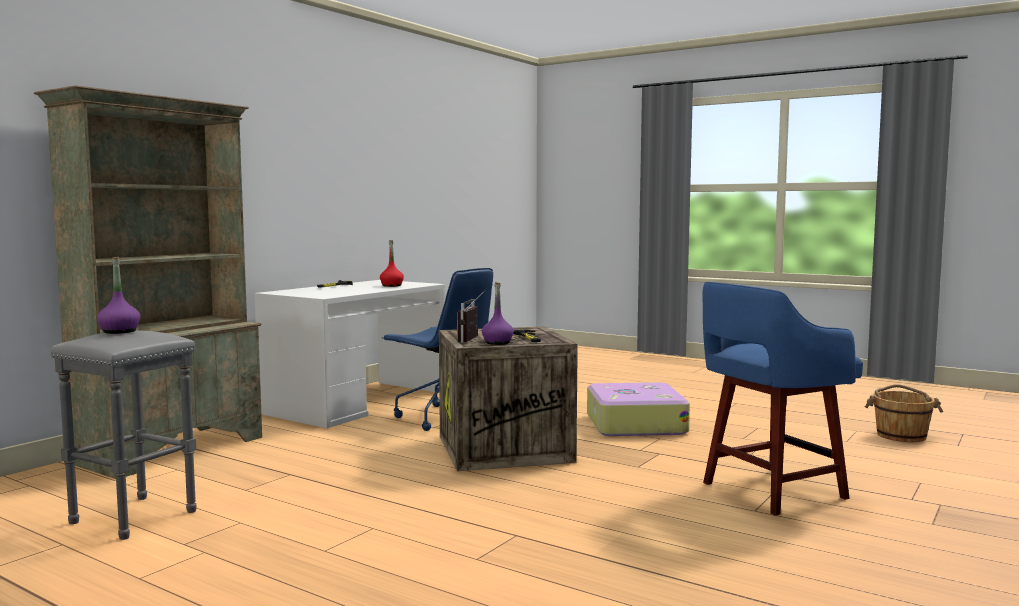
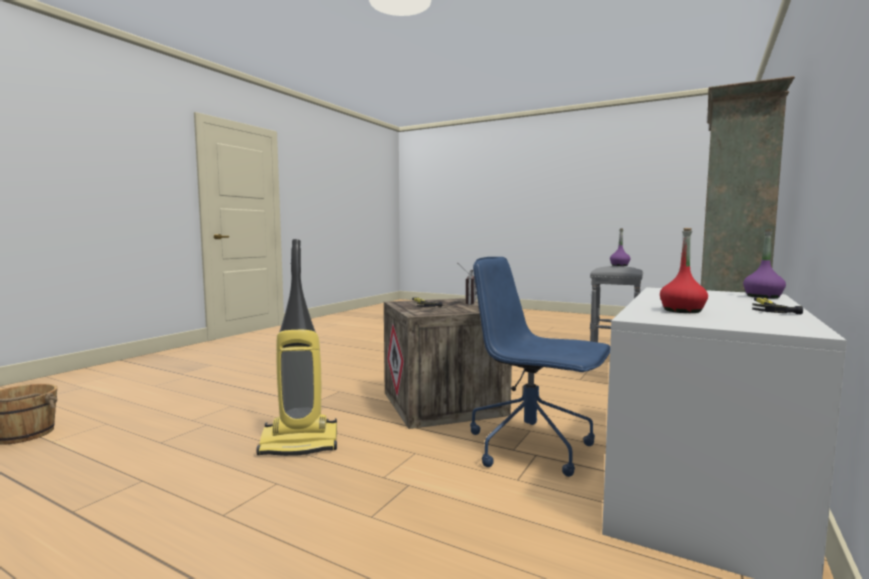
camera: 175 degrees right, 0 degrees up
(497, 342) = (445, 301): purple bottle -> purple bottle (762, 296)
(634, 424) = (300, 444): suitcase -> vacuum cleaner
(770, 491) = (269, 377): blue stool -> none

